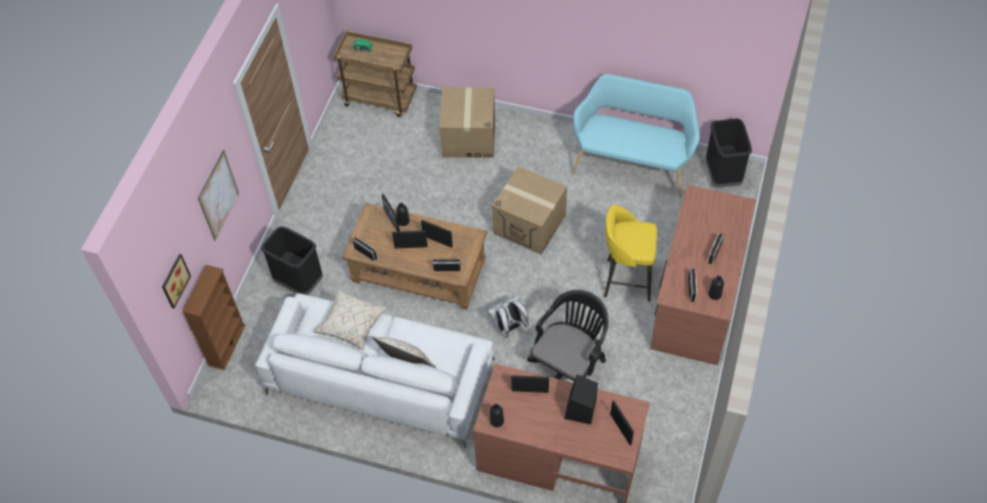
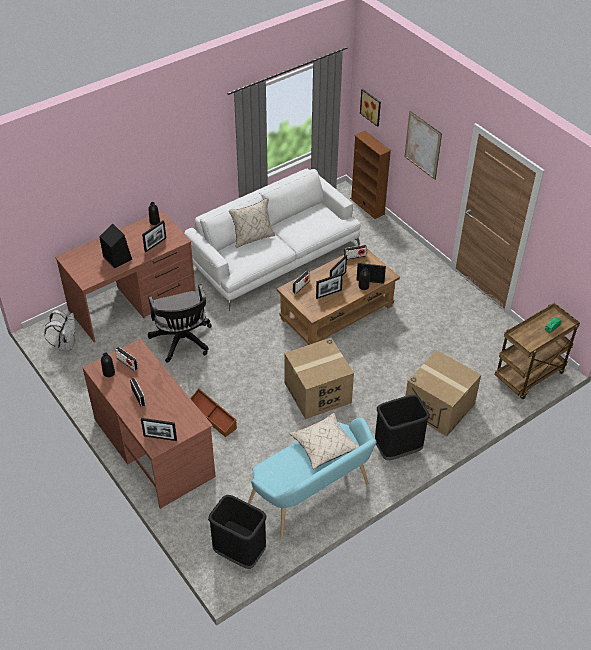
camera: 125 degrees right, 10 degrees down
(299, 281) = (385, 254): black trash can -> black trash can (397, 450)
(351, 324) = (307, 229): beige pillow -> beige pillow (324, 446)
(508, 327) = (244, 331): white backpack -> white backpack (66, 344)
(620, 429) = (83, 267): picture frame -> picture frame (160, 437)
(626, 280) = (212, 416): yellow stool -> brown storage box

